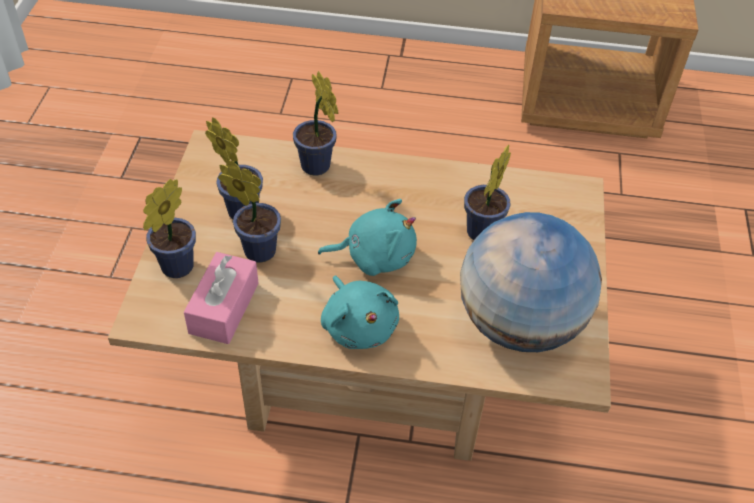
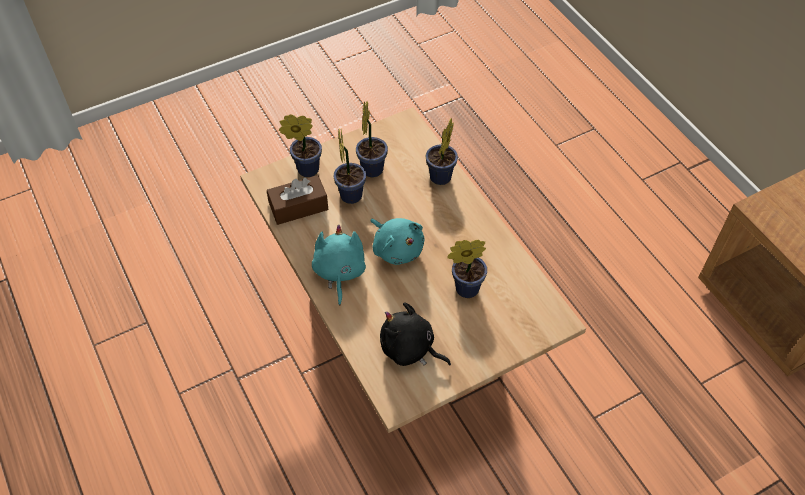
camera: 55 degrees right, 5 degrees up
(224, 308) = (298, 207): pink tissue box -> brown tissue box
(359, 325) = (339, 272): turquoise plush toy -> turquoise plush toy turned 150 degrees clockwise
(520, 324) = (410, 349): globe -> black plush toy

